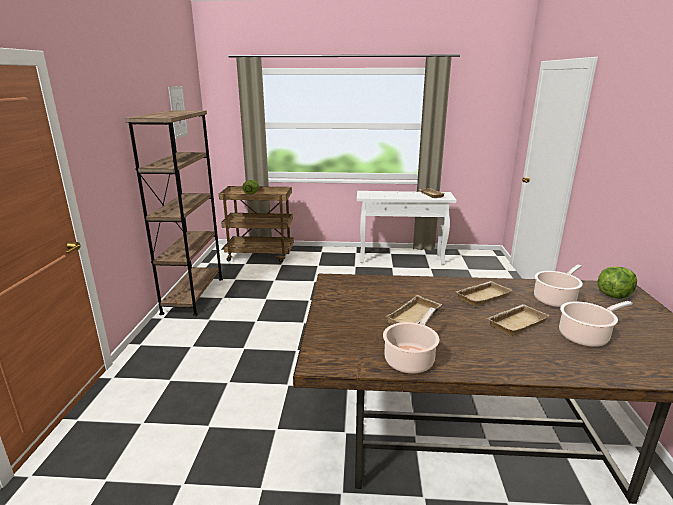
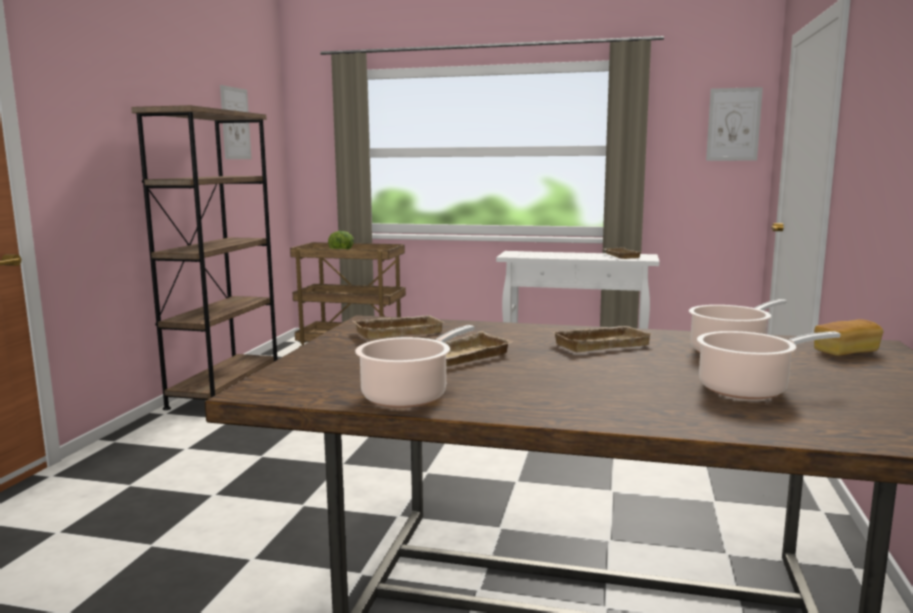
camera: 10 degrees right, 10 degrees down
(497, 111) = (733, 124): none -> picture
(516, 322) = (632, 370): beige tray -> beige tray (398, 332)
(613, 295) = (846, 352): lettuce -> bread

